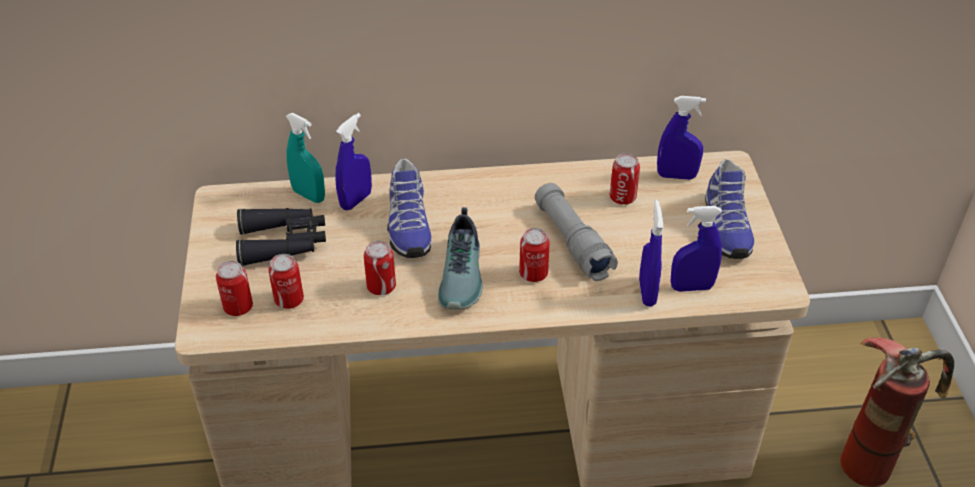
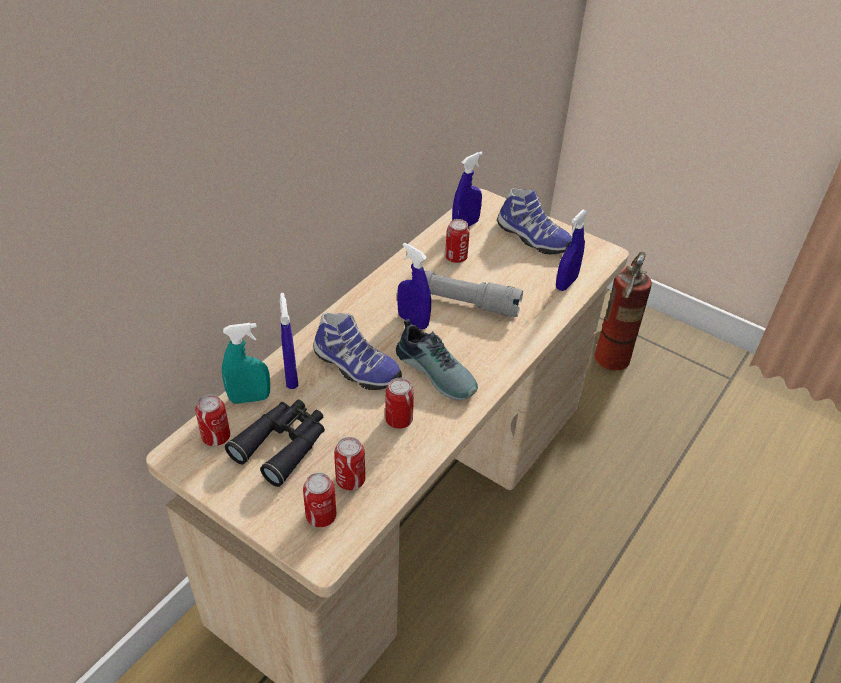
camera: 50 degrees left, 0 degrees up
(533, 273) = (476, 339): can -> can (216, 437)
(647, 292) = (550, 303): blue spray bottle -> blue spray bottle (413, 321)

